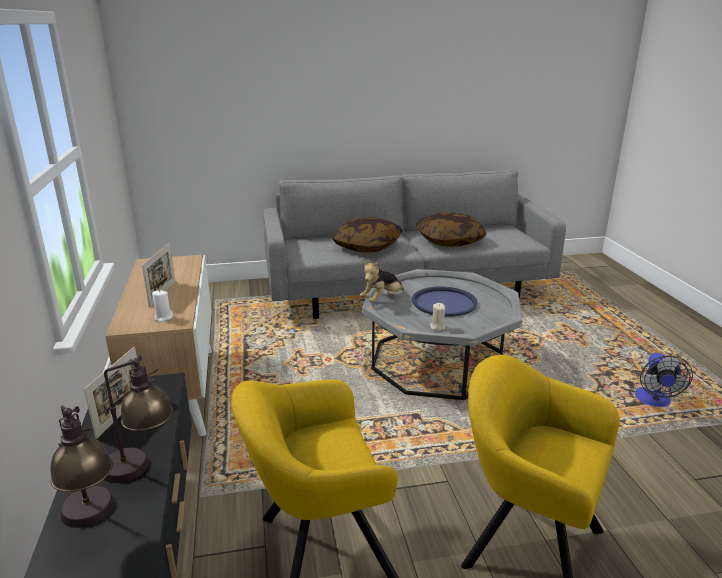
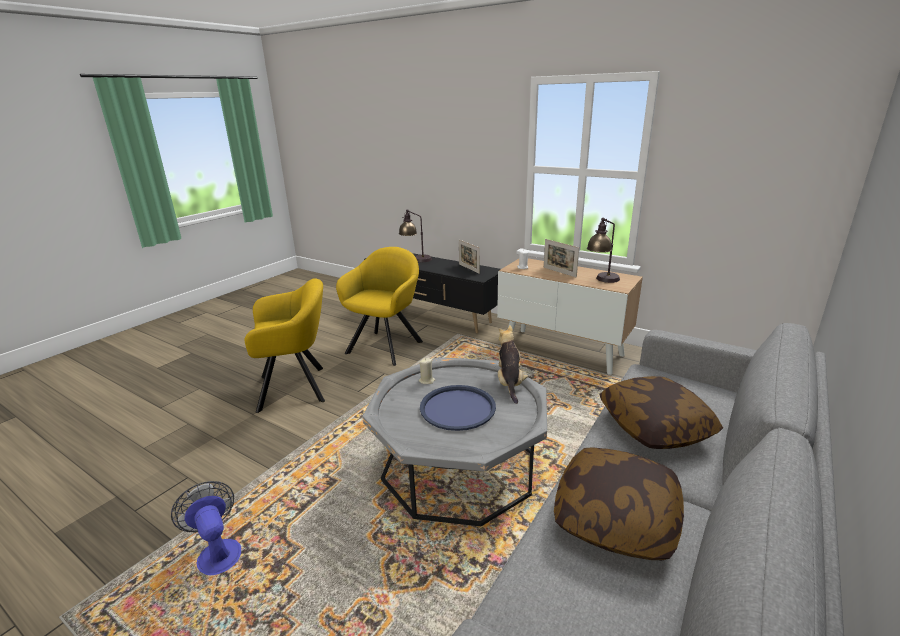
camera: 135 degrees right, 0 degrees up
(141, 469) = (427, 266): table lamp -> table lamp (601, 280)

